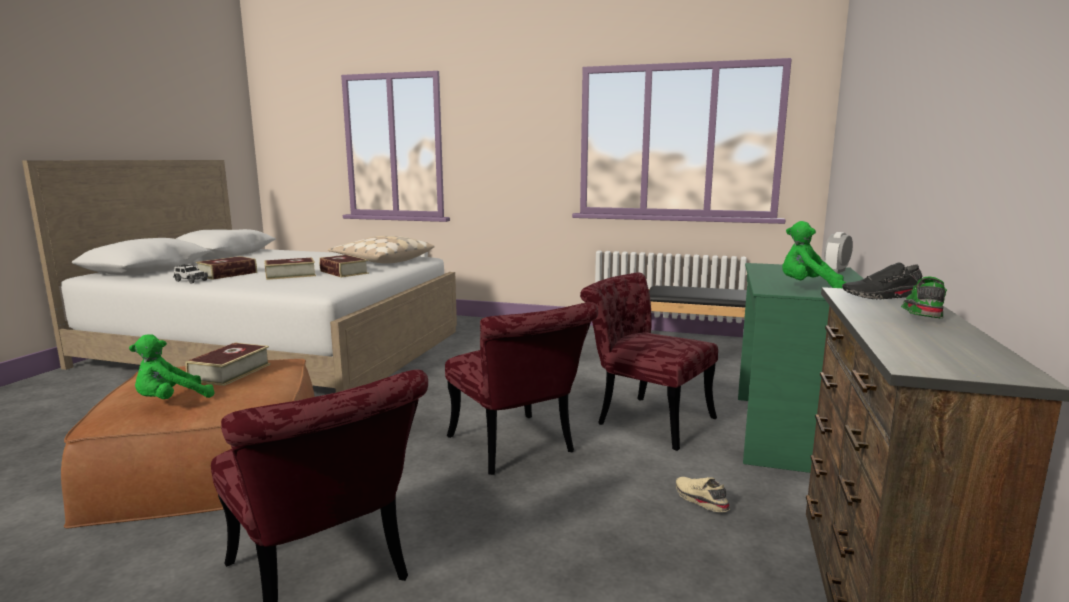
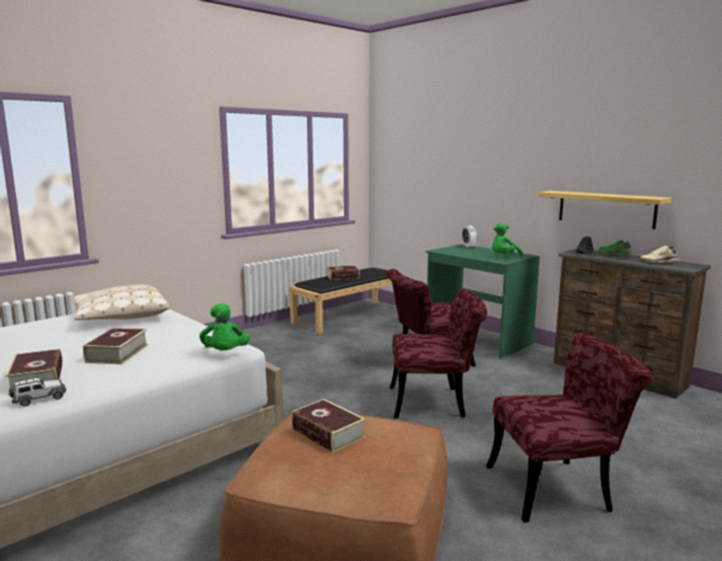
camera: 60 degrees left, 0 degrees up
(171, 401) = (384, 461): green plush toy -> green plush toy (225, 353)
(344, 272) = (153, 334): book -> book (343, 277)
(699, 500) = (529, 377): beige shoe -> beige shoe (659, 262)
(971, 202) = (606, 209): none -> shelf

